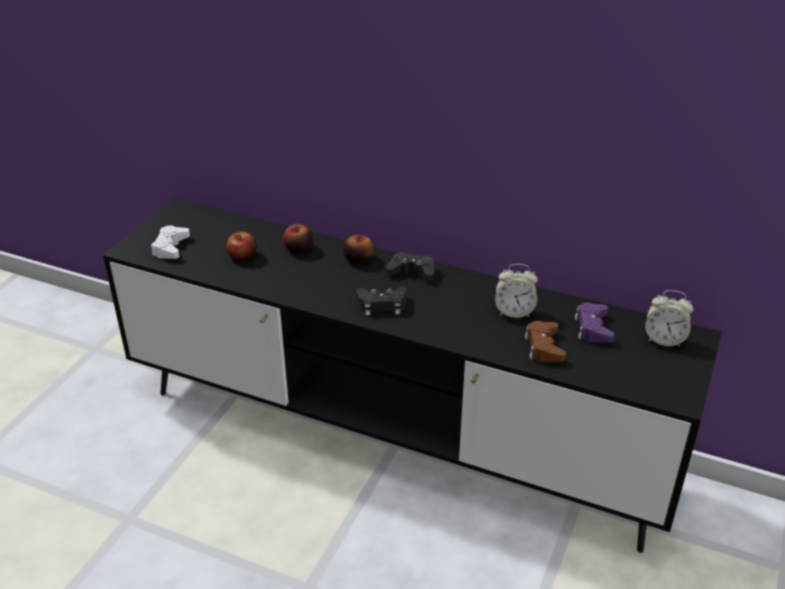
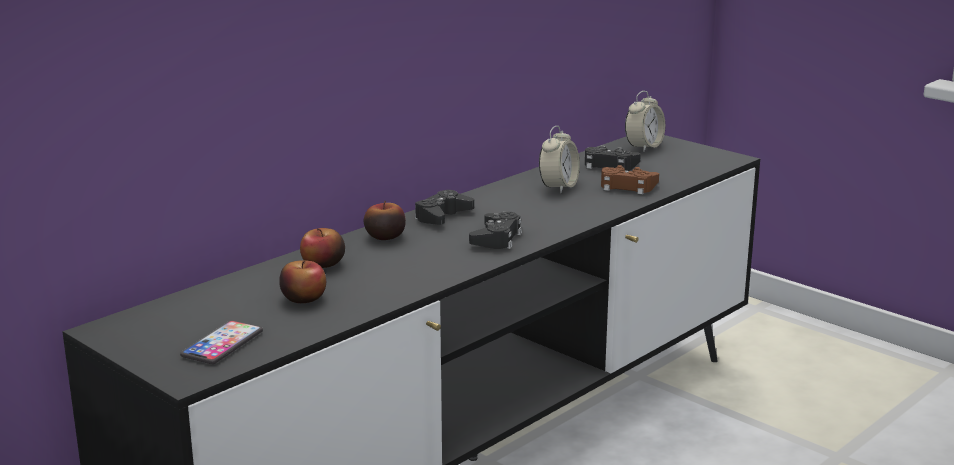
camera: 70 degrees left, 15 degrees down
(170, 247) = (222, 344): white game controller -> phone
(593, 328) = (609, 165): purple game controller -> black game controller

